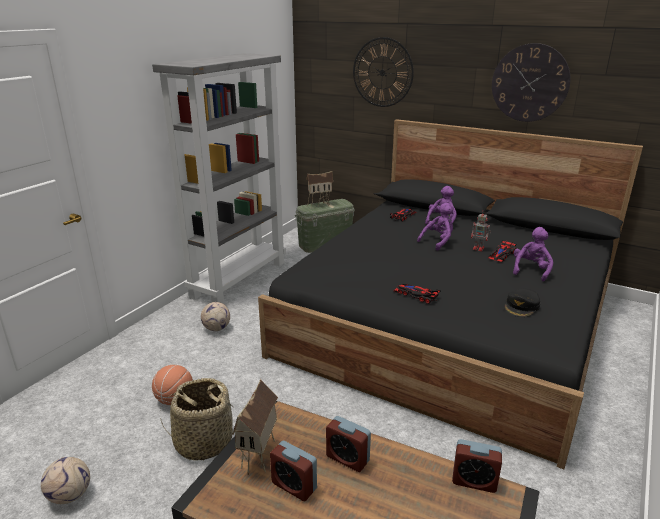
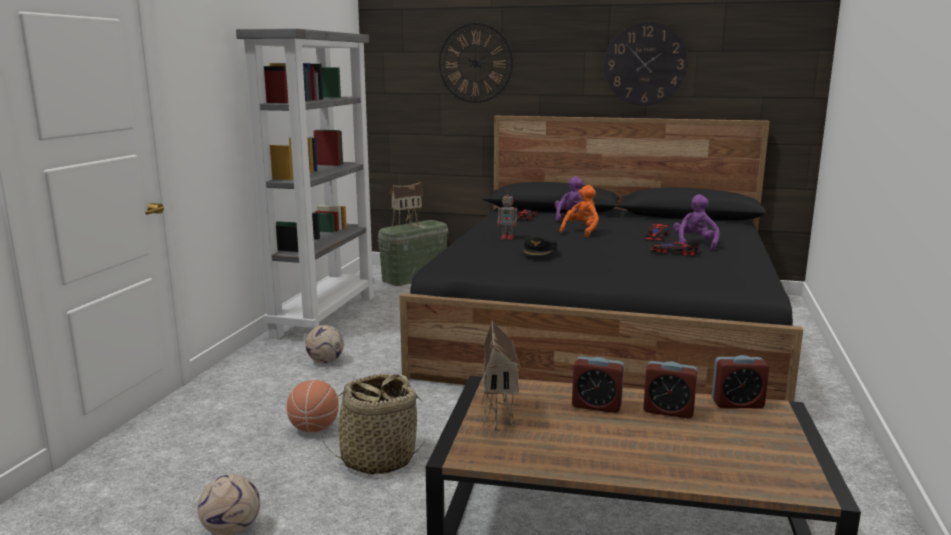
camera: 15 degrees left, 10 degrees down
(294, 486) = (554, 431): alarm clock -> alarm clock (668, 411)
(416, 295) = (592, 267): toy car -> toy car (674, 252)
(438, 241) = (581, 231): purple plush toy -> orange plush toy
(479, 248) = (629, 234): toy robot -> toy robot (508, 238)
(521, 306) = (706, 267): black cap -> black cap (539, 250)

